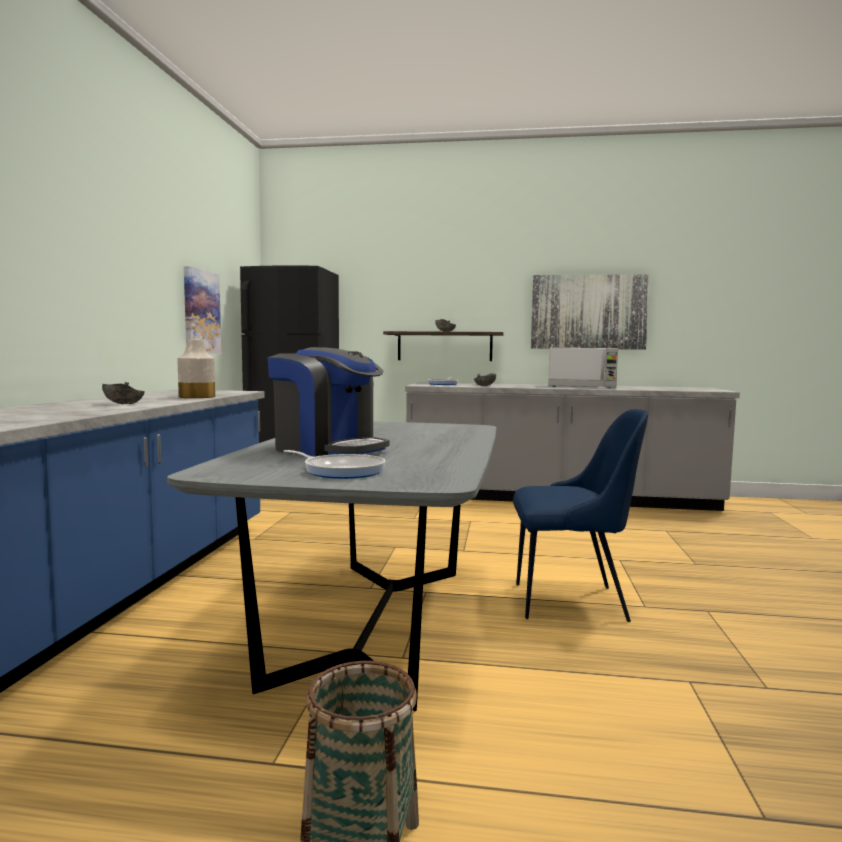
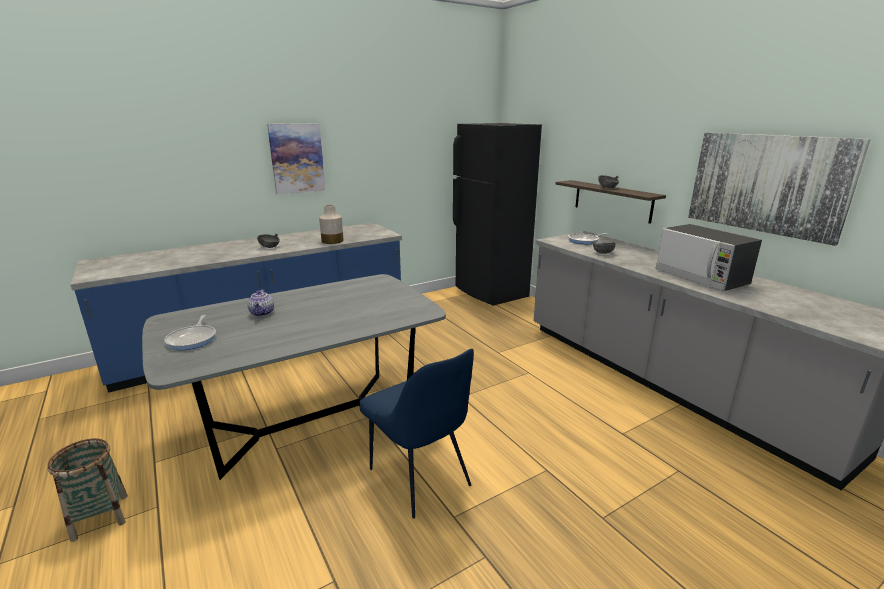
camera: 50 degrees right, 15 degrees up
(201, 312) = (411, 165): picture -> picture (297, 158)
(328, 449) = (262, 313): coffee machine -> teapot

